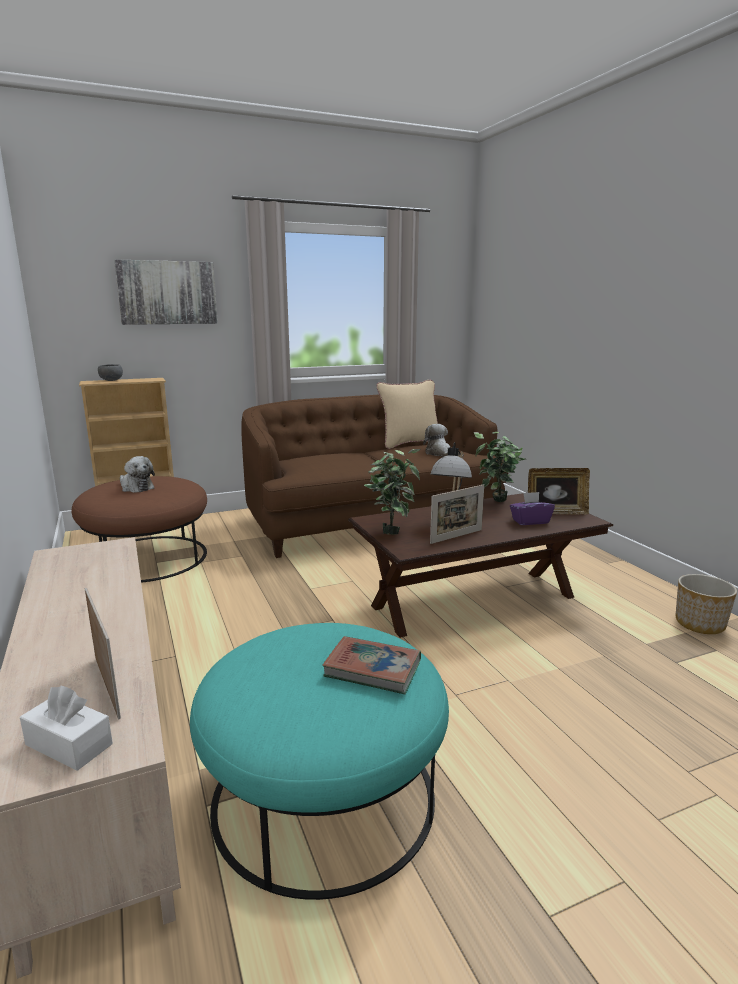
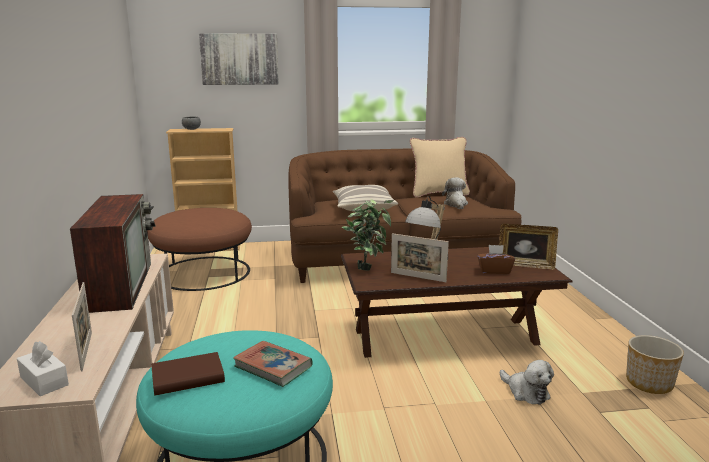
camera: 15 degrees right, 0 degrees up
(95, 585) = (120, 285): none -> television
(136, 487) = (196, 215): plush toy -> plush toy (526, 392)
(271, 702) = (188, 378): none -> brown book
(341, 464) = (363, 208): none -> pillow
(456, 536) = (418, 277): picture frame -> picture frame turned 45 degrees clockwise
(496, 503) = (477, 252): potted plant -> none
(530, 521) = (494, 271): purple tissue box -> brown tissue box

